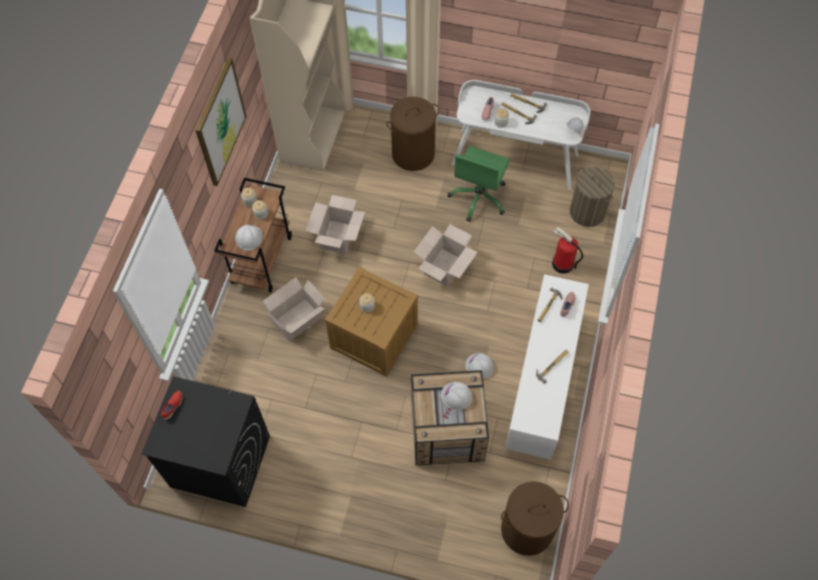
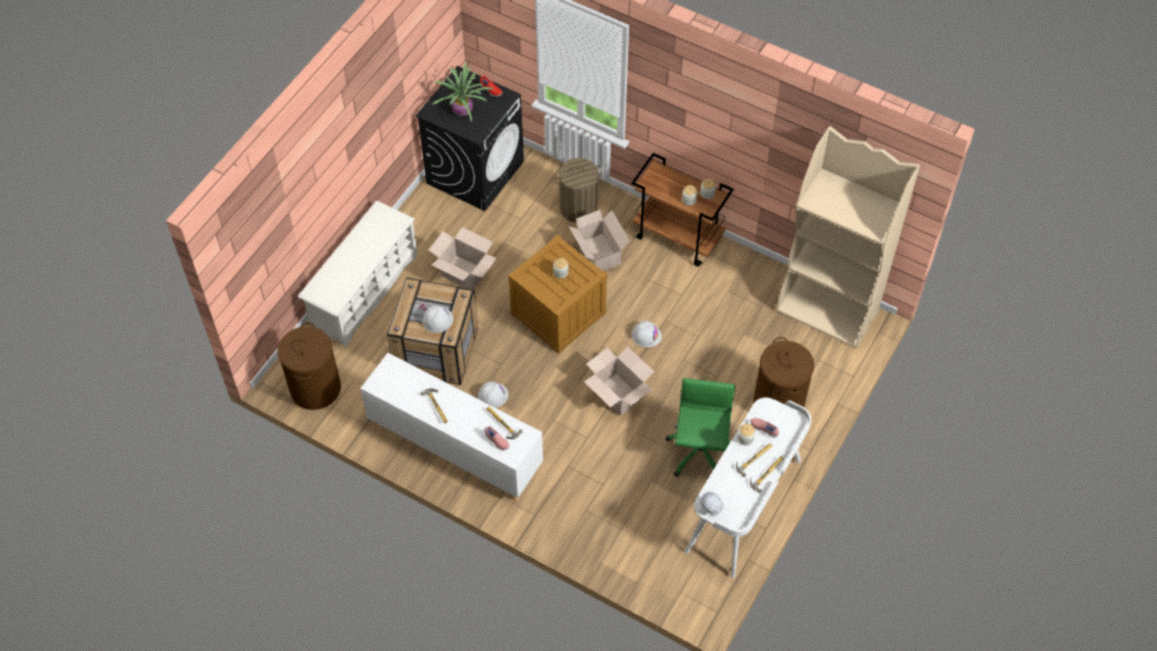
camera: 105 degrees right, 5 degrees down
(210, 426) = (462, 112): none -> potted plant
(220, 122) = (734, 113): picture -> none
(248, 238) = (663, 185): white hard hat -> white hard hat (646, 335)
(338, 237) = (685, 307): cardboard box -> cardboard box (464, 273)
(400, 523) = (364, 291): none -> white shoe rack
(479, 198) = (699, 452): green office chair -> green office chair turned 60 degrees clockwise
(562, 264) = (586, 510): fire extinguisher -> none
(587, 212) = (647, 559): laundry basket -> laundry basket (578, 208)

